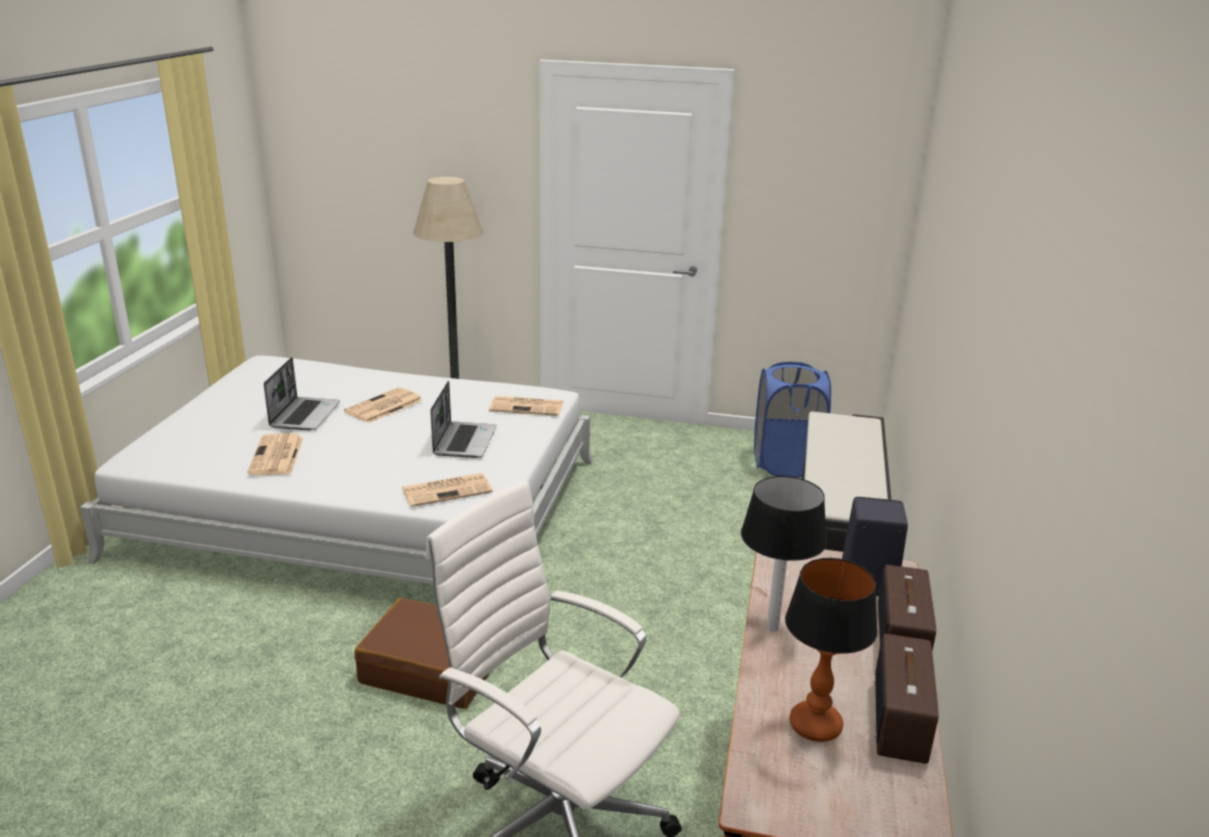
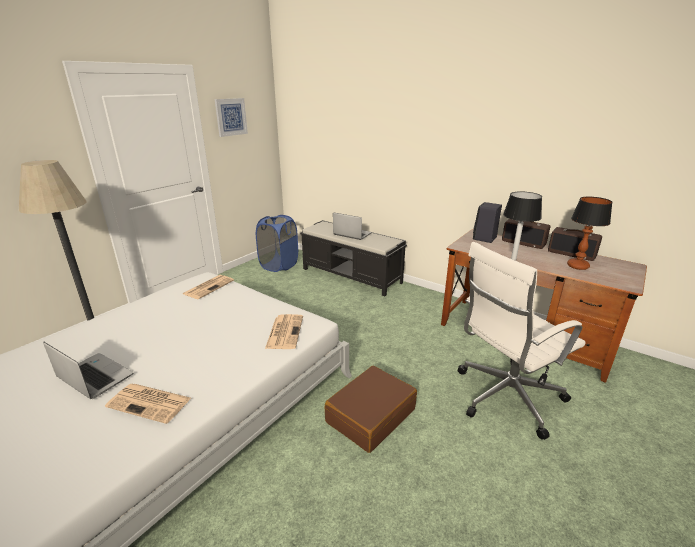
camera: 65 degrees left, 0 degrees up
(383, 407) = (136, 336): newspaper -> none
(464, 441) = (227, 314): laptop -> laptop (351, 234)
(794, 163) = (231, 117): none -> picture

